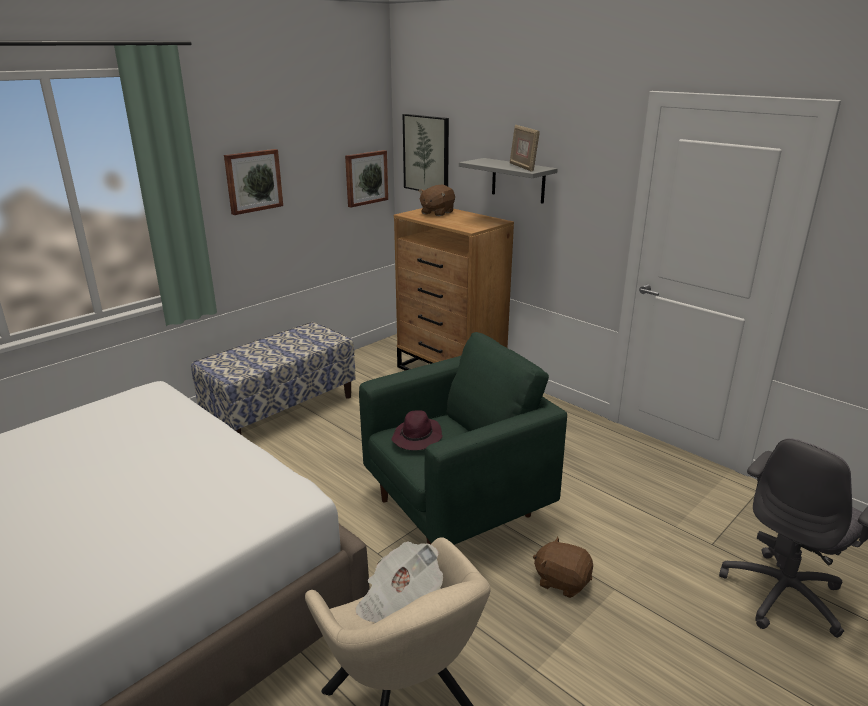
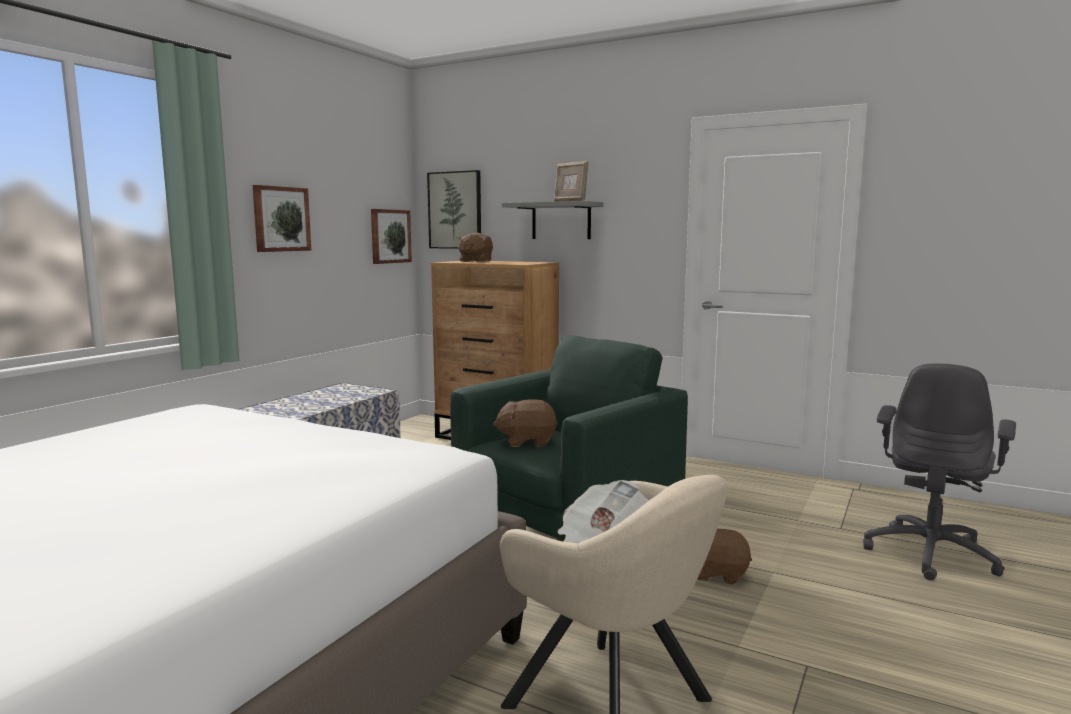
camera: 15 degrees left, 15 degrees down
(417, 438) = (527, 441): purple hat -> brown plush toy

